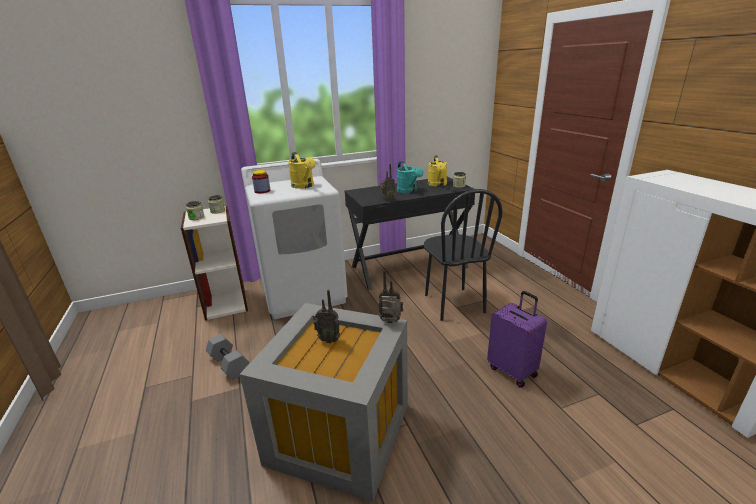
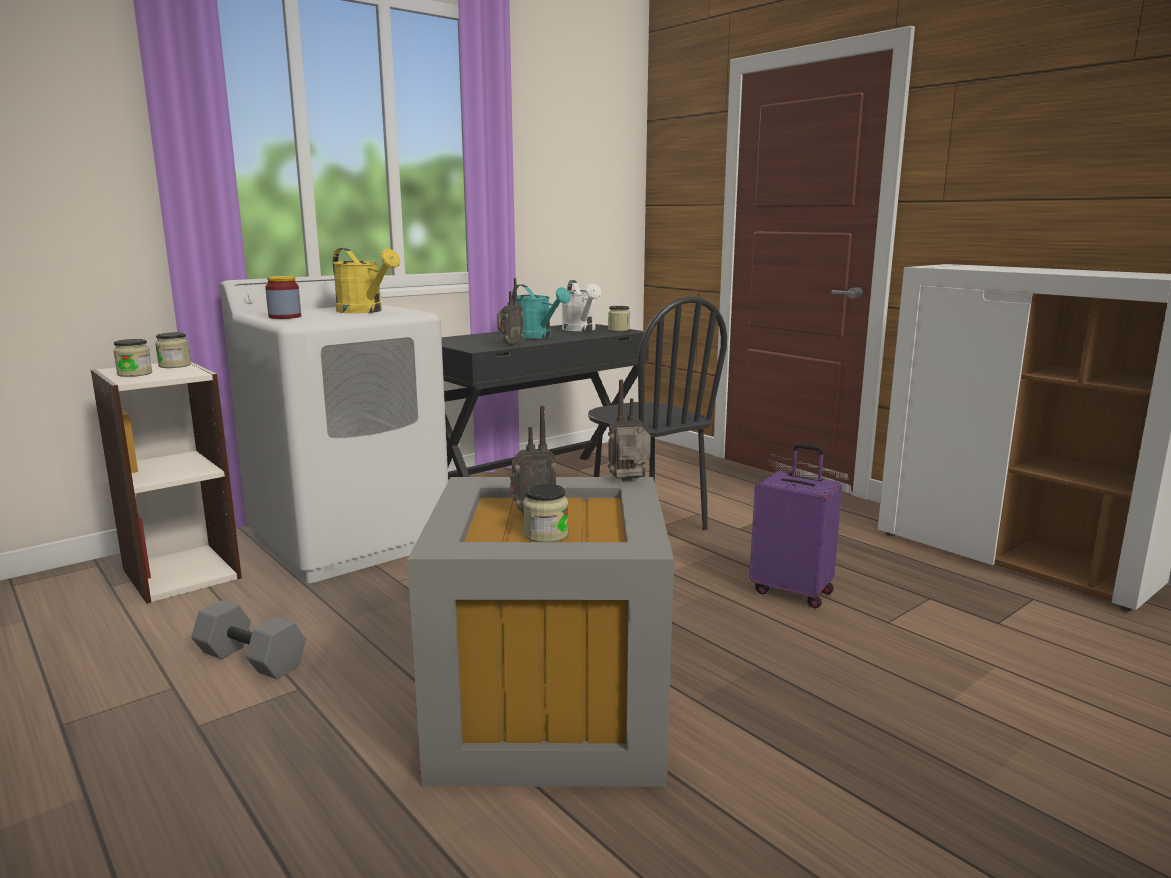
camera: 20 degrees left, 10 degrees down
(323, 361) = (546, 535): none -> jar
(438, 185) = (581, 330): yellow watering can -> white watering can

